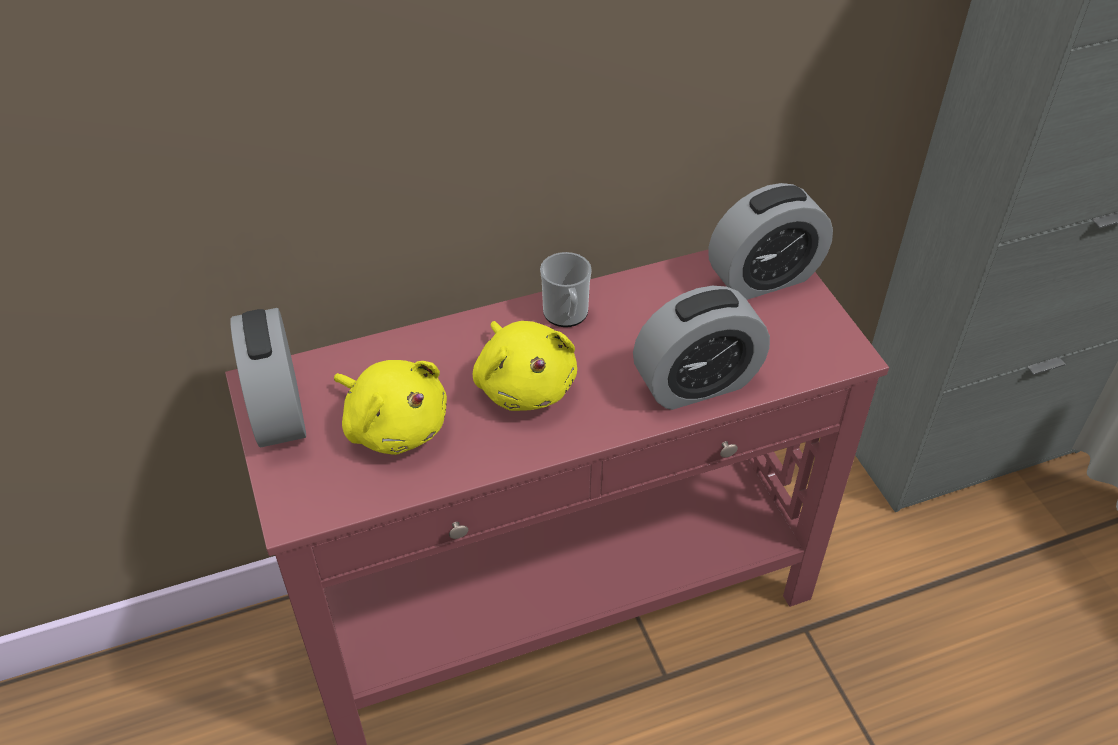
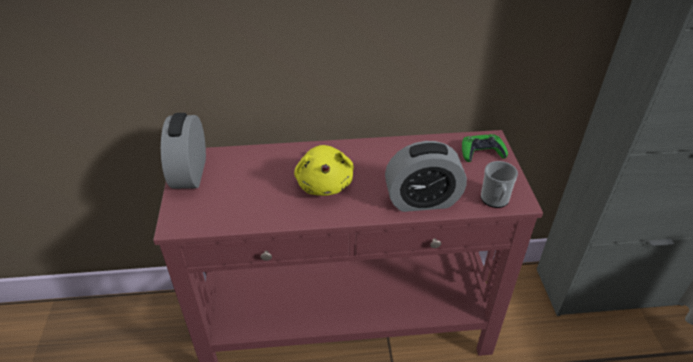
camera: 15 degrees right, 5 degrees down
(394, 425) = (246, 191): yellow plush toy -> none
(566, 315) = (361, 153): mug -> mug (495, 200)
(764, 278) = (482, 152): alarm clock -> green game controller

